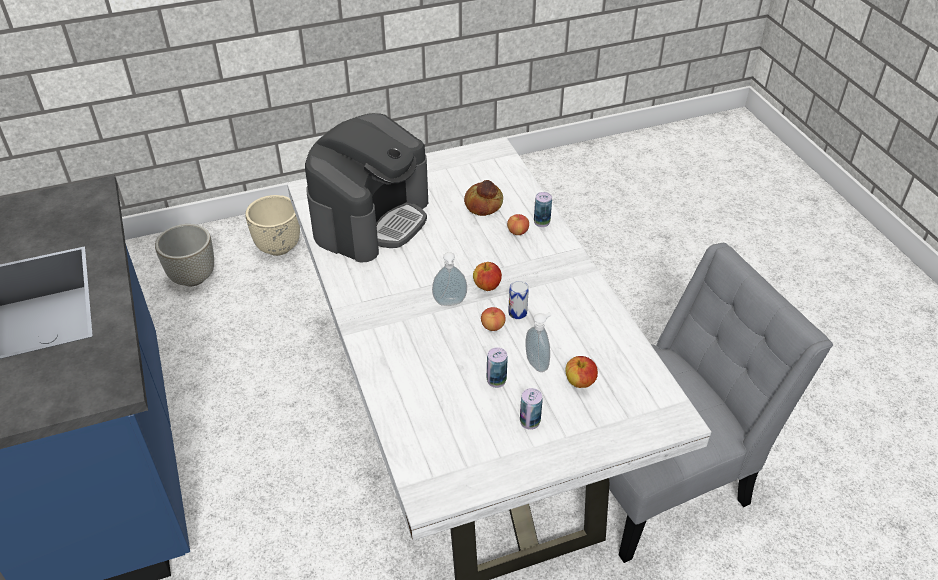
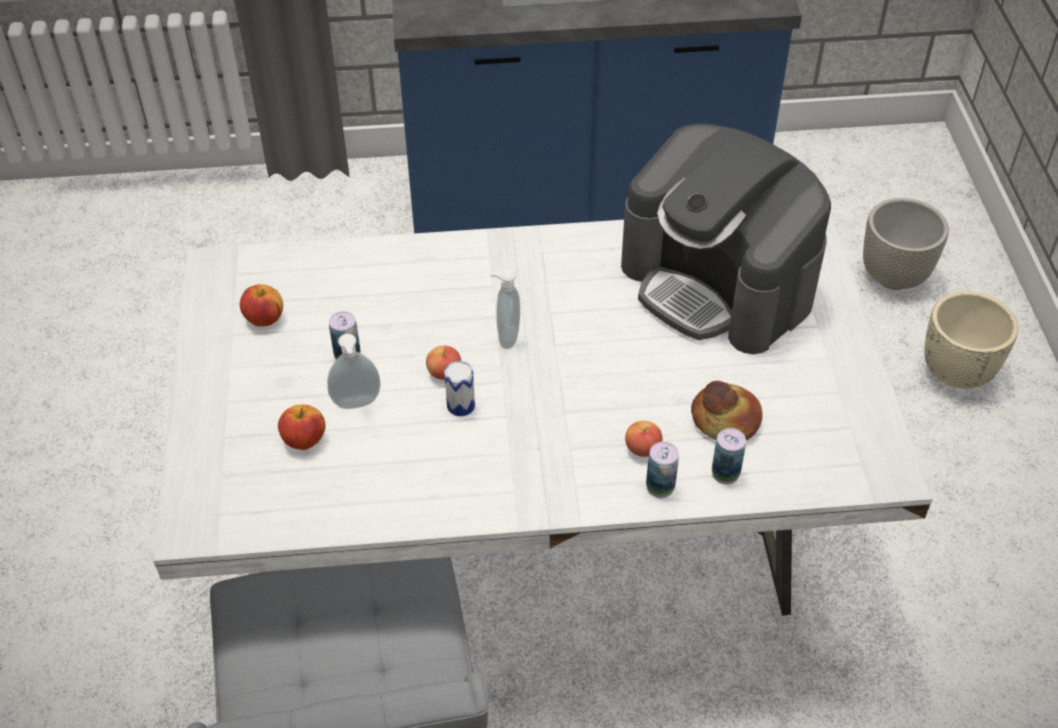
camera: 105 degrees right, 5 degrees up
(487, 286) = (527, 384): apple -> apple (264, 319)
(530, 421) = (267, 373): can -> can (725, 473)

